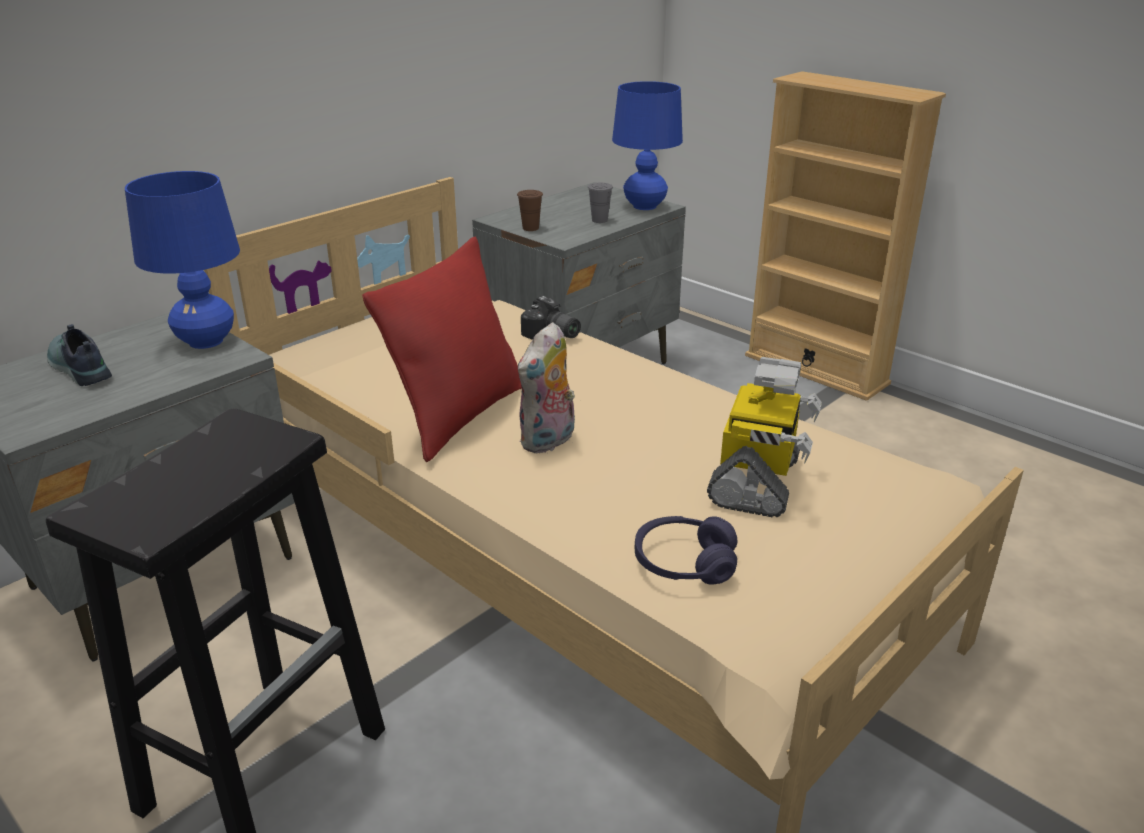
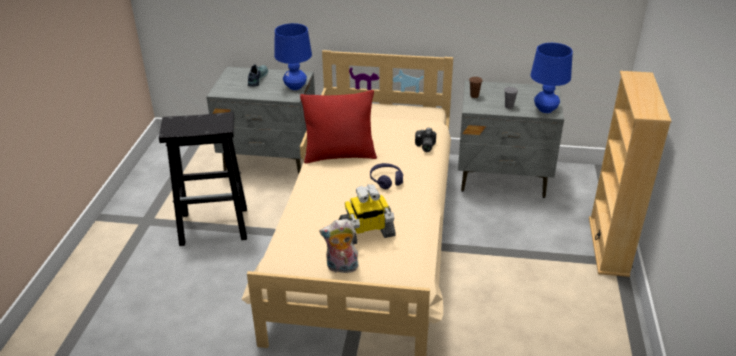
camera: 55 degrees right, 5 degrees up
(549, 441) = (343, 180): plush toy -> plush toy (341, 268)
(684, 563) = (299, 236): purple headphones -> purple headphones (386, 180)

